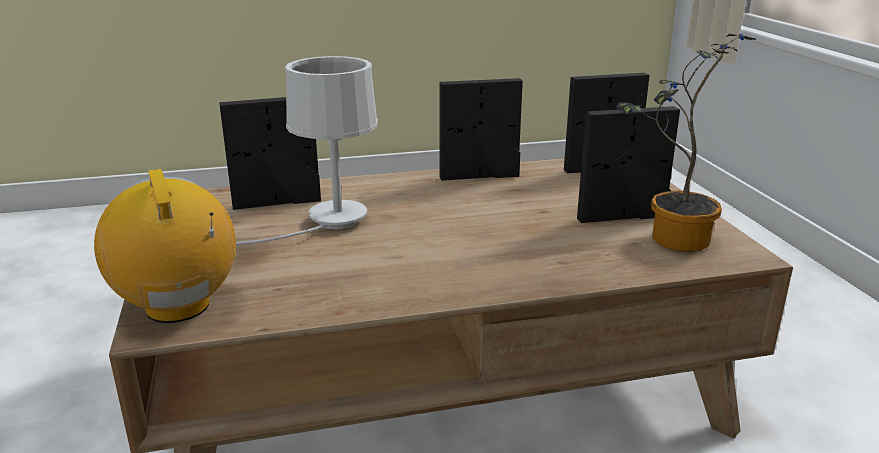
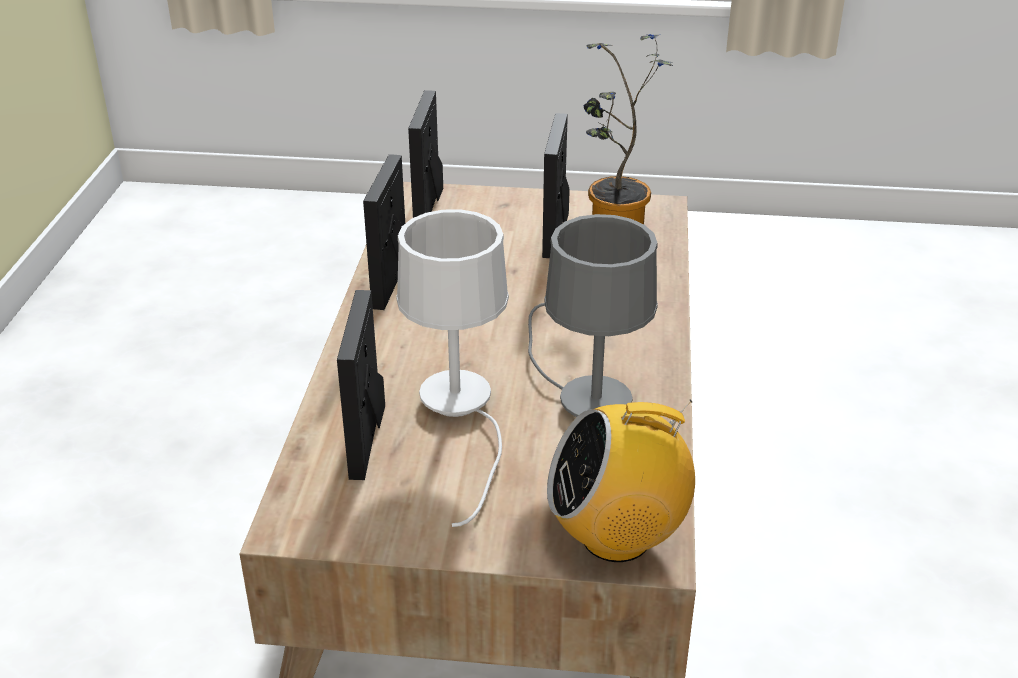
camera: 70 degrees left, 10 degrees up
(373, 265) = (583, 395): none -> grey table lamp

